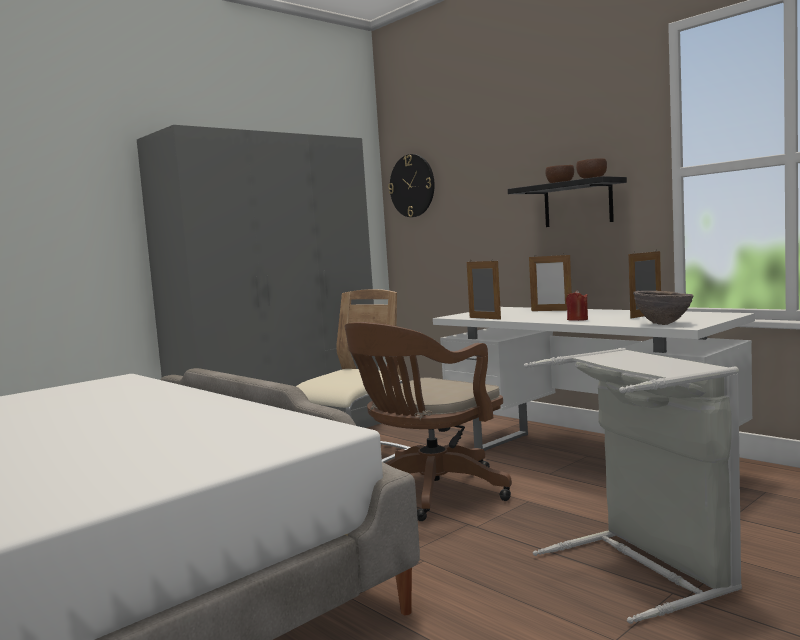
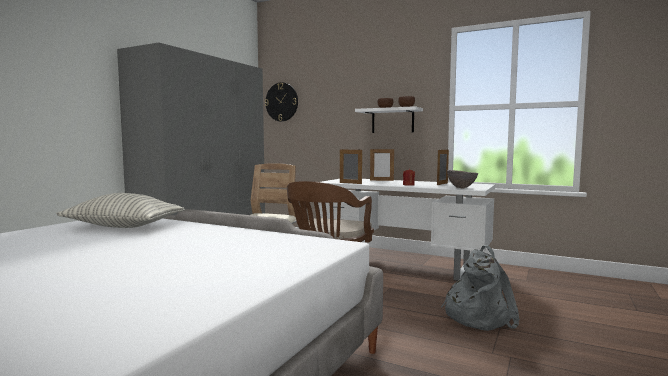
camera: 20 degrees left, 0 degrees up
(99, 395) = (123, 226): none -> pillow
(578, 204) = (392, 121): black shelf -> white shelf
(646, 568) = (478, 316): grey laundry basket -> grey backpack

